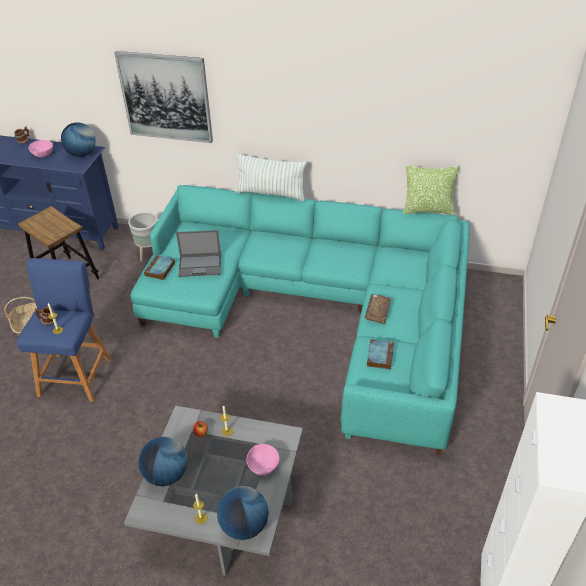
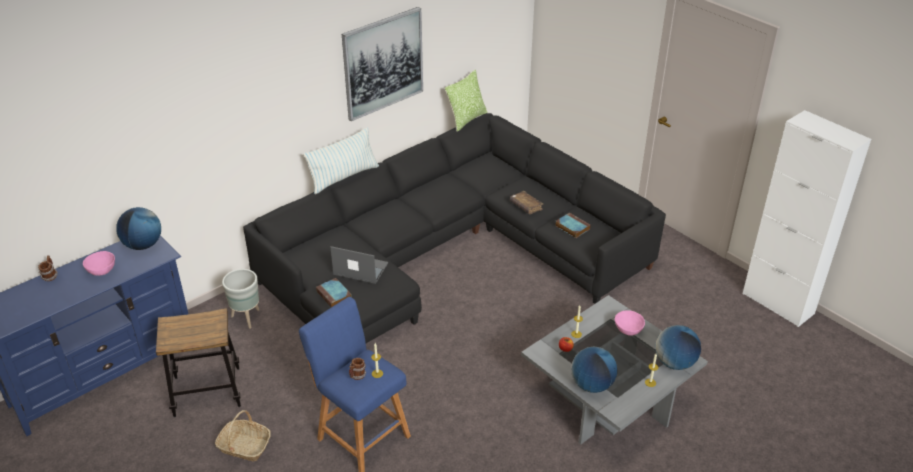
camera: 55 degrees left, 5 degrees down
(166, 97) = (220, 129): picture -> picture (383, 63)
(200, 265) = (360, 269): laptop -> laptop turned 105 degrees counterclockwise
(320, 310) = (449, 252): turquoise sofa -> black sofa

